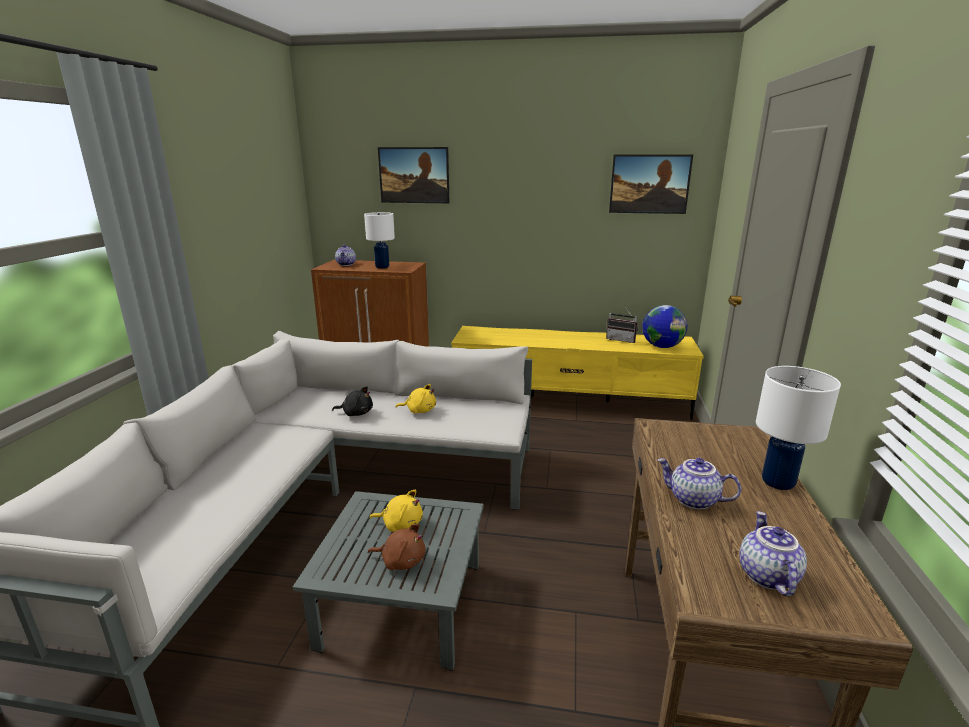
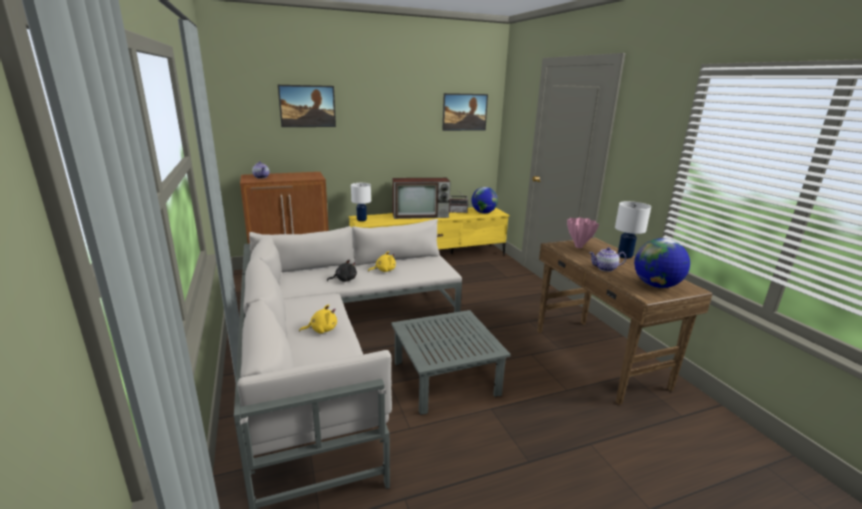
camera: 30 degrees left, 0 degrees up
(381, 267) = (294, 177): white table lamp -> white table lamp (361, 220)
(400, 524) = (439, 330): yellow plush toy -> yellow plush toy (321, 330)
(401, 560) = (461, 344): brown plush toy -> none
(559, 337) = (421, 215): none -> television
(700, 440) = (579, 246): none -> pink vase
(766, 575) = (656, 285): teapot -> globe

